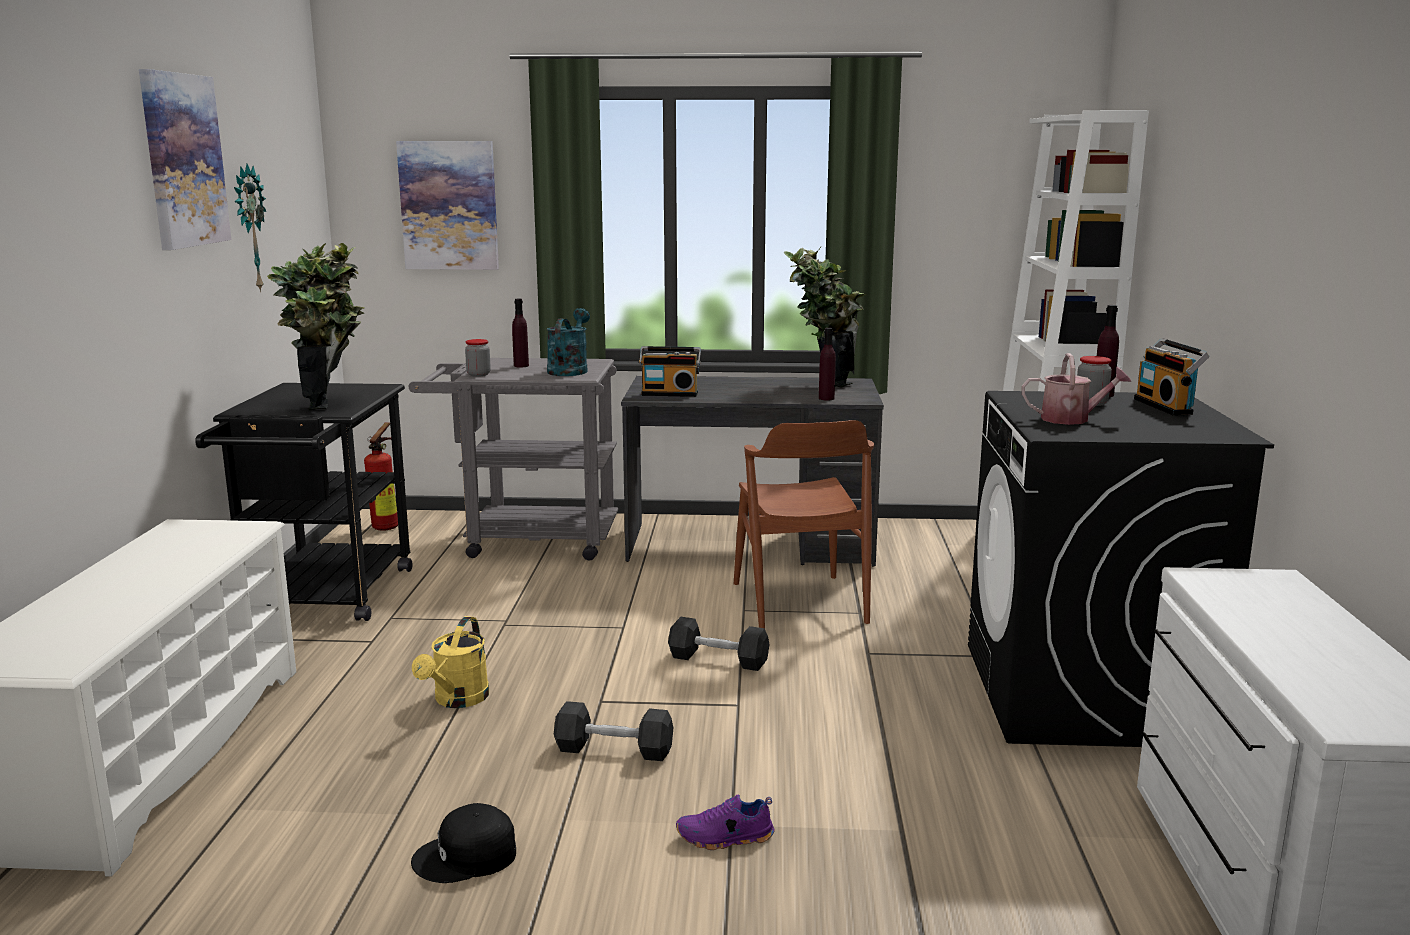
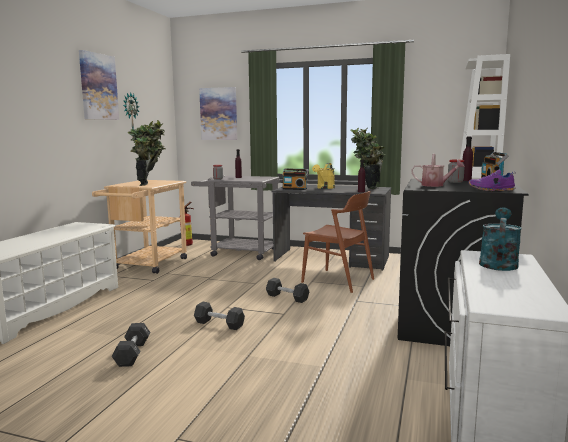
camera: 15 degrees right, 5 degrees down
(325, 599) = (147, 265): black cart -> beige cart
(457, 700) = (170, 301): yellow watering can -> yellow watering can (324, 188)
(466, 857) = (132, 353): black cap -> black dumbbell
(569, 370) = (256, 179): turquoise watering can -> turquoise watering can (498, 263)
(725, 839) = (241, 360): purple shoe -> purple shoe (491, 190)
(799, 602) = (338, 280): brown chair -> brown chair turned 60 degrees counterclockwise

